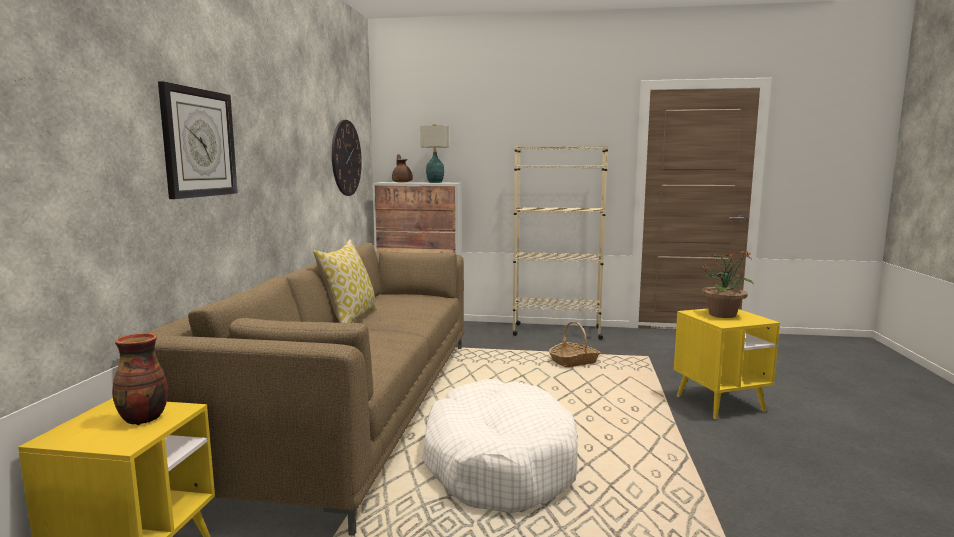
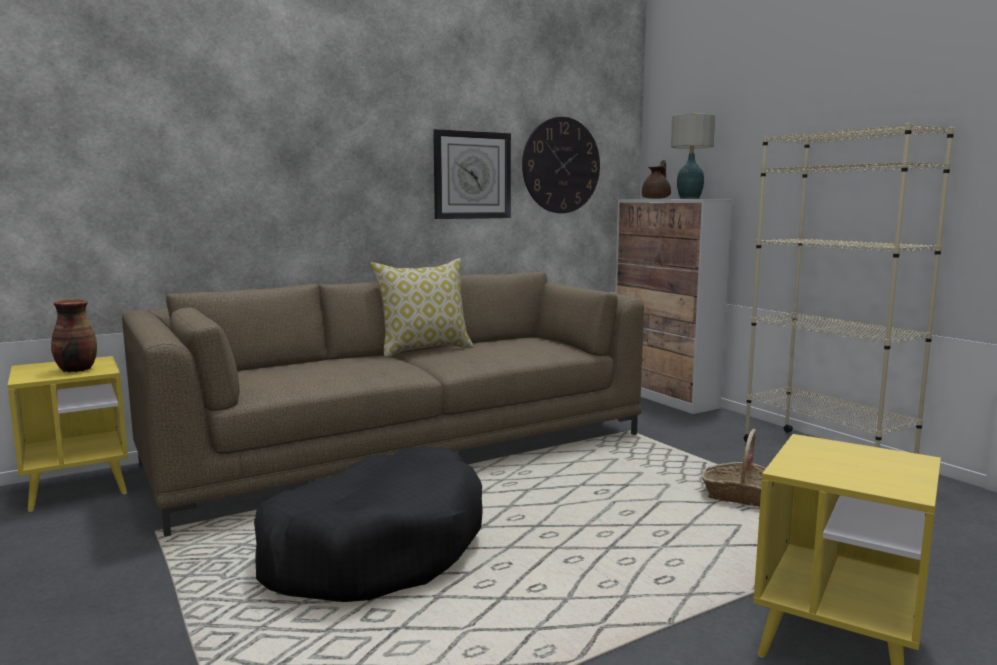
camera: 50 degrees right, 0 degrees up
(198, 143) = (253, 145): wall clock -> wall clock (472, 175)
(499, 463) = (375, 549): white dog bed -> black dog bed
(723, 314) = (857, 461): potted plant -> none

